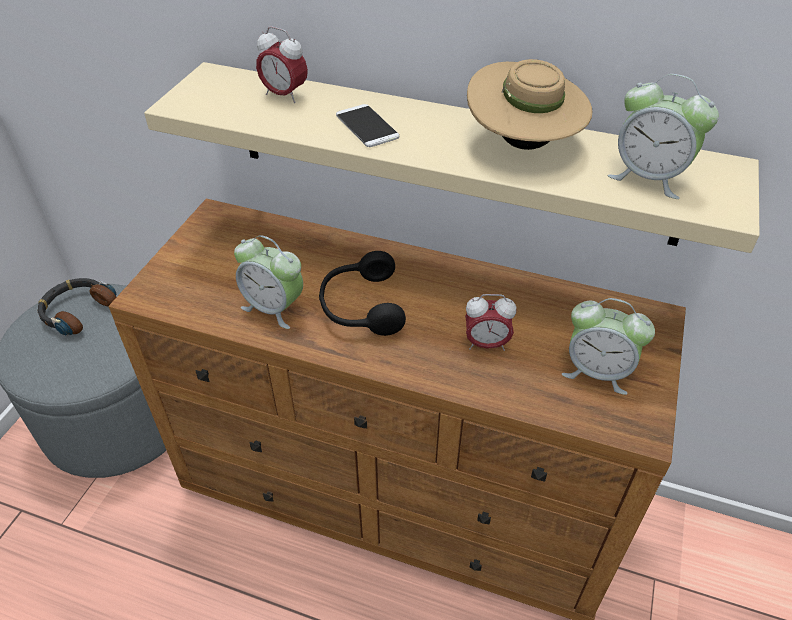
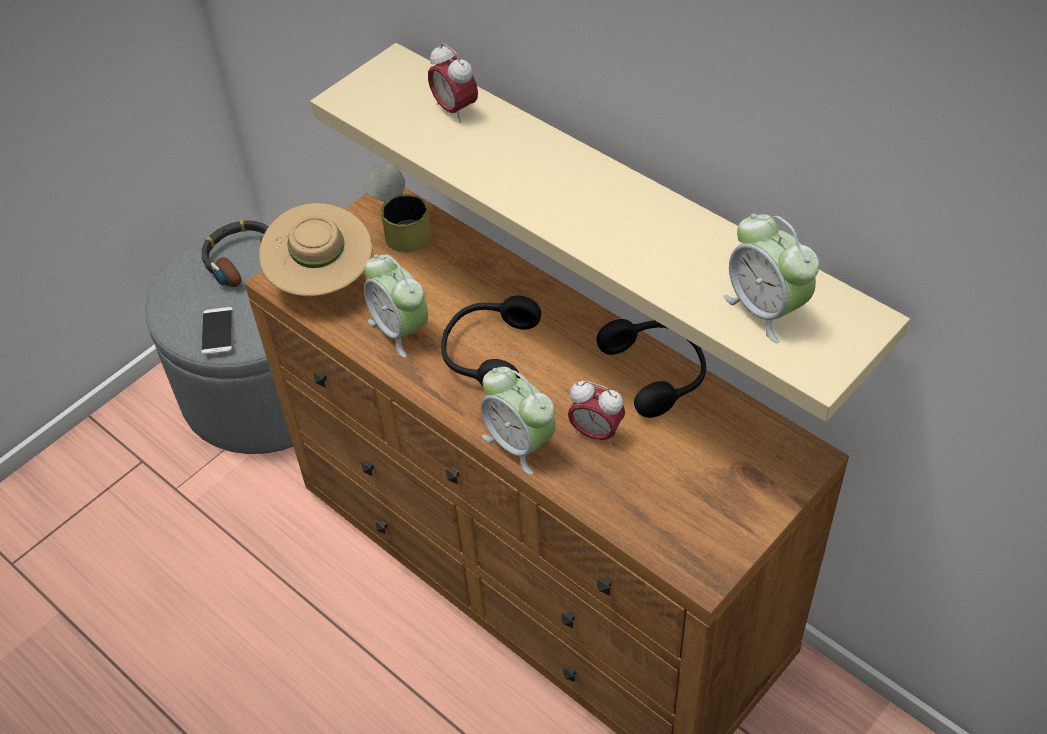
camera: 25 degrees right, 5 degrees up
(236, 231) = (401, 227): none -> can
(367, 126) = (516, 171): phone -> phone (217, 331)
(506, 286) = (657, 372): none -> black headphones
(523, 144) = (662, 234): beige hat -> beige hat (322, 281)
(597, 372) = (695, 498): alarm clock -> alarm clock (519, 444)

